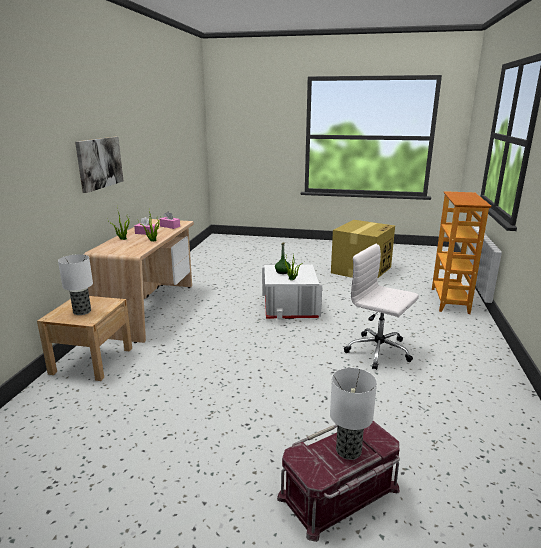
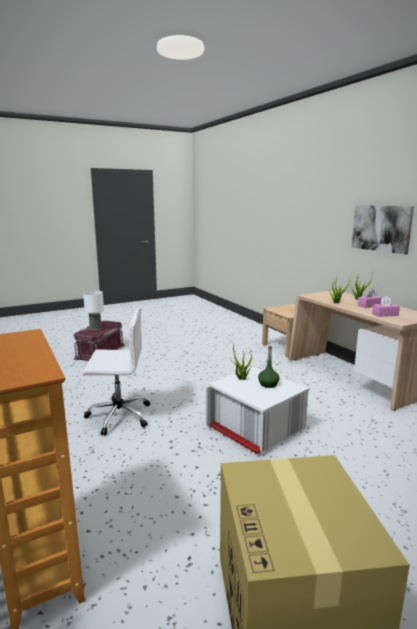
camera: 140 degrees right, 5 degrees down
(82, 311) = (288, 309): table lamp -> none

